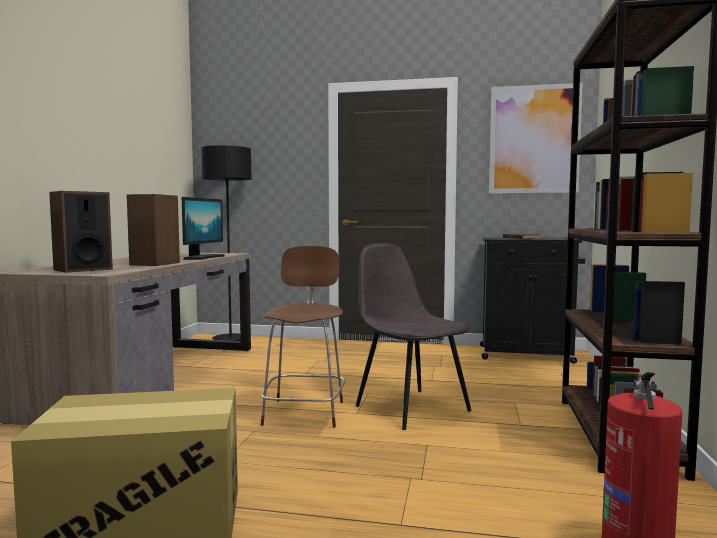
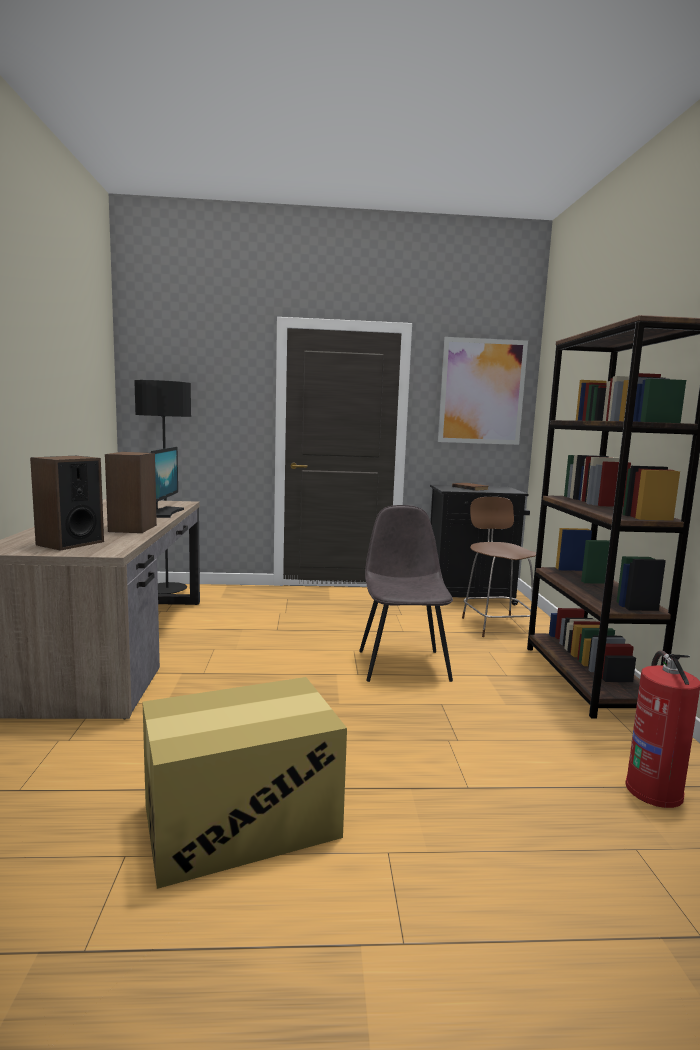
camera: 15 degrees left, 5 degrees up
(305, 412) = (308, 676): brown chair -> brown chair (496, 625)
(410, 407) = (403, 664): grey chair -> grey chair turned 45 degrees clockwise

